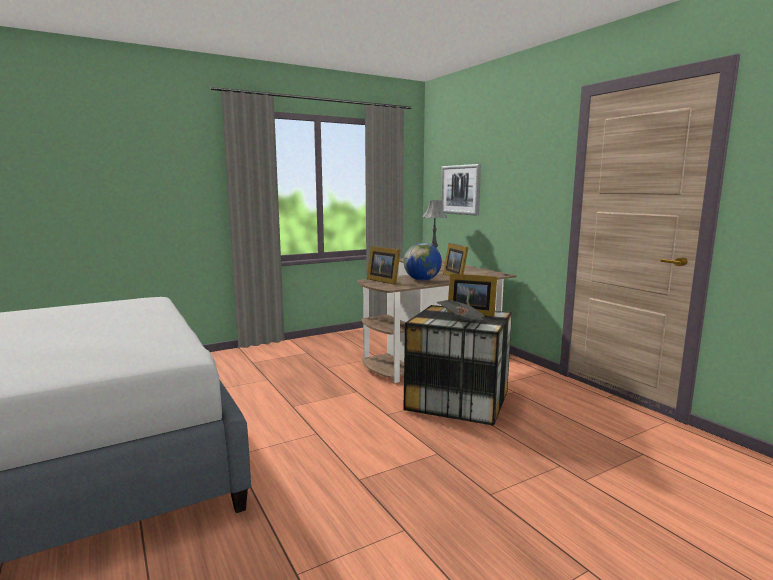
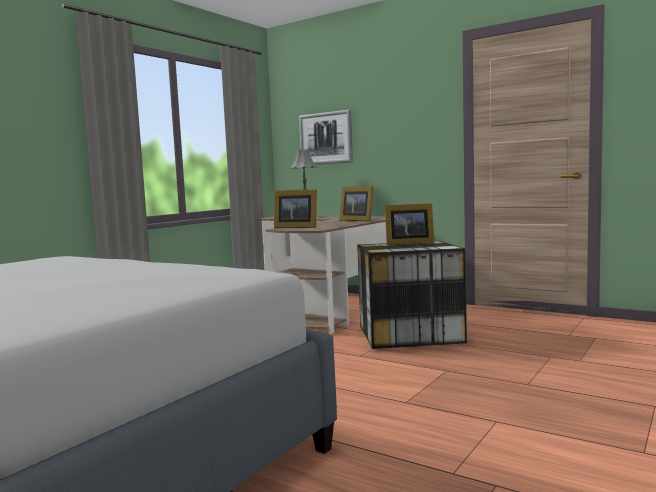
camera: 25 degrees left, 5 degrees down
(422, 280) = (332, 224): globe -> none
(462, 323) = (420, 248): newspaper -> none

